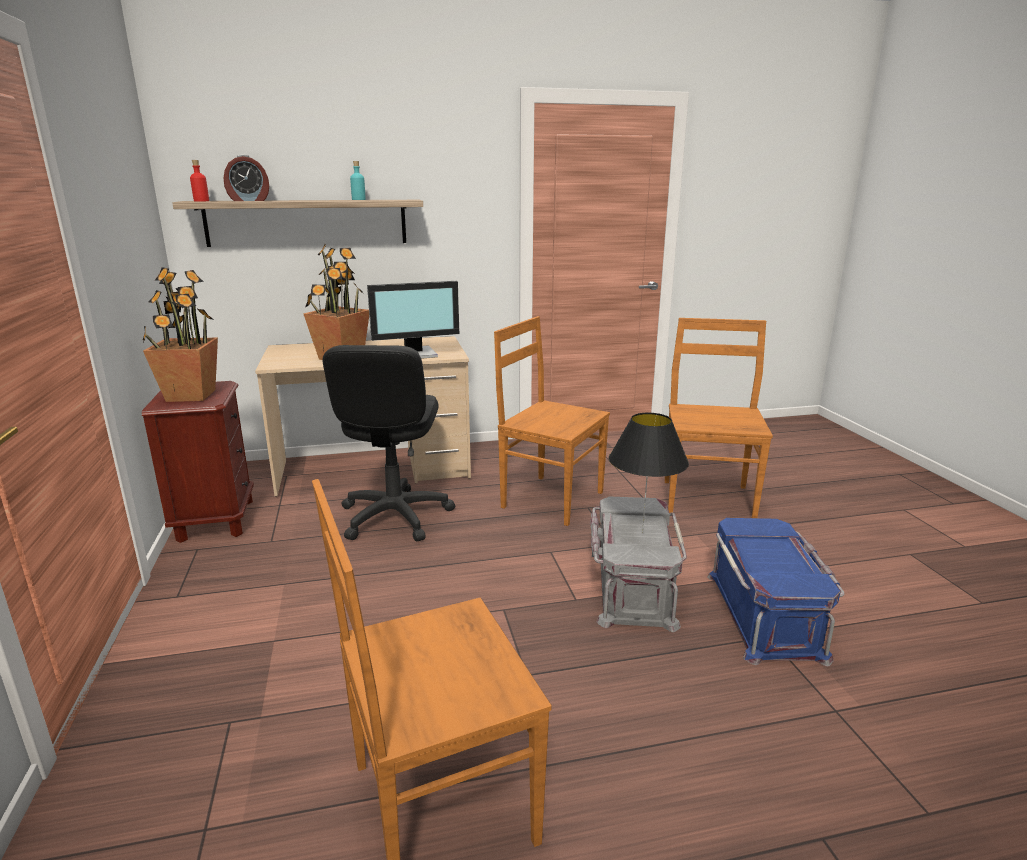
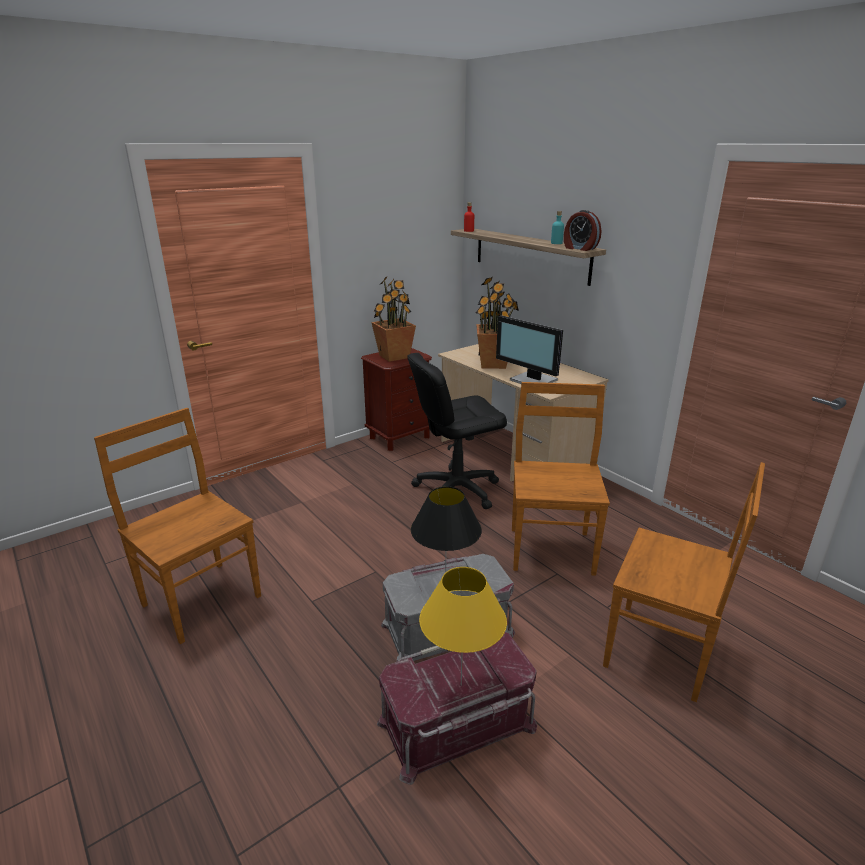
camera: 65 degrees right, 5 degrees up
(249, 200) = (491, 234): alarm clock -> alarm clock (579, 248)
(707, 498) = (662, 651): brown chair -> brown chair turned 45 degrees clockwise
(766, 615) = (457, 726): blue storage box -> red storage box
(786, 557) = (461, 684): none -> yellow table lamp

